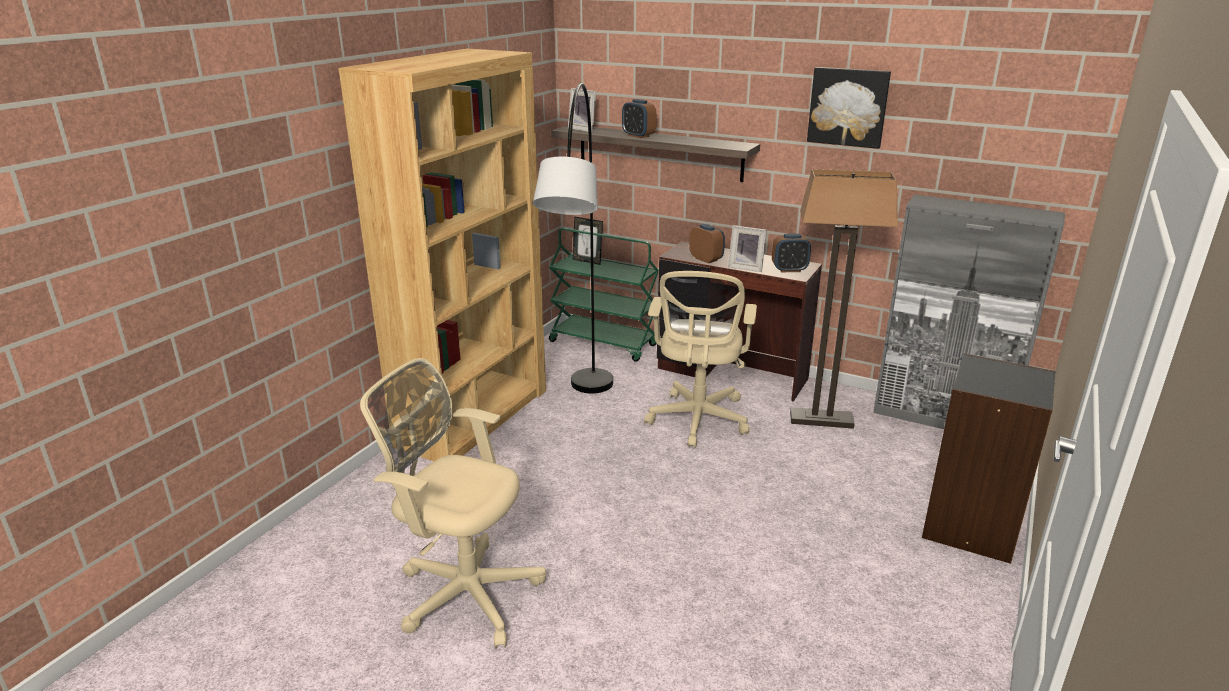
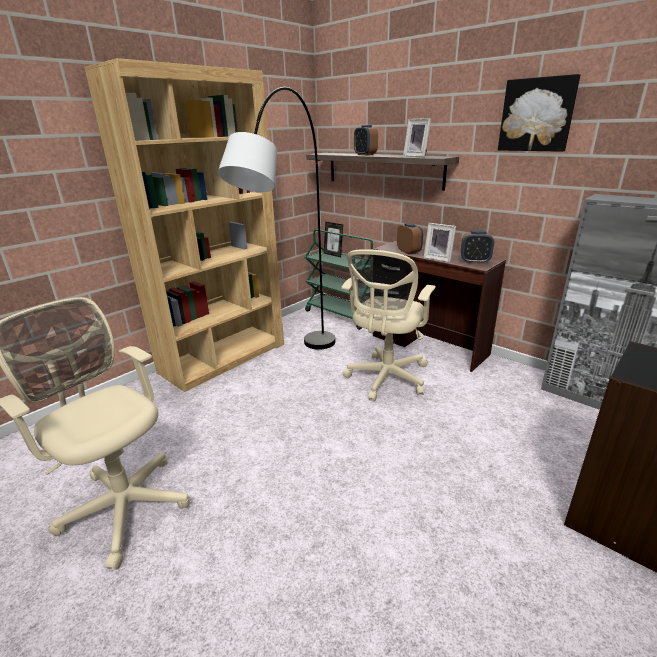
camera: 15 degrees right, 0 degrees up
(584, 129) = (330, 153): picture frame -> picture frame (417, 156)
(821, 420) = (491, 390): floor lamp -> none

